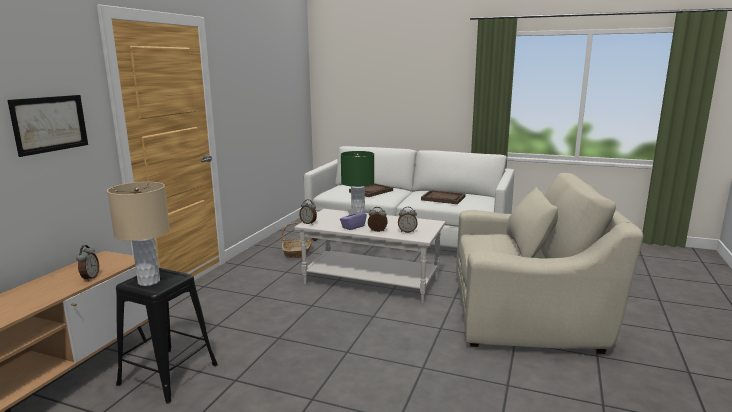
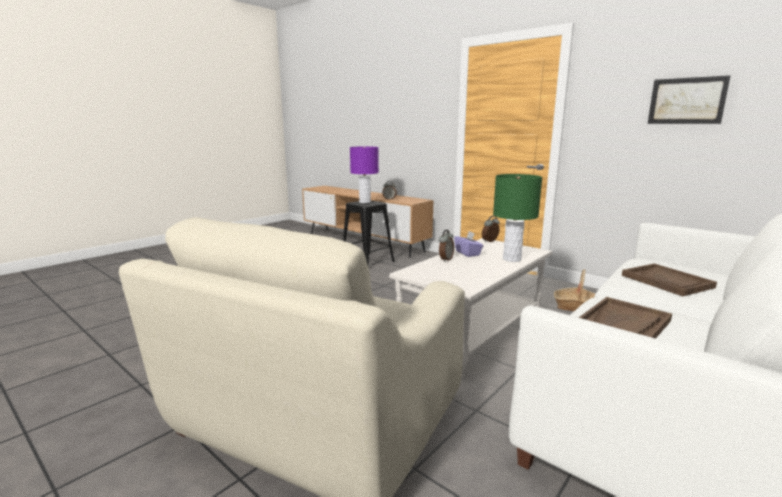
camera: 110 degrees right, 0 degrees up
(50, 124) = (420, 116): picture -> picture (686, 101)
(149, 281) = (364, 202): beige table lamp -> purple table lamp
(407, 231) = (435, 270): alarm clock -> none

